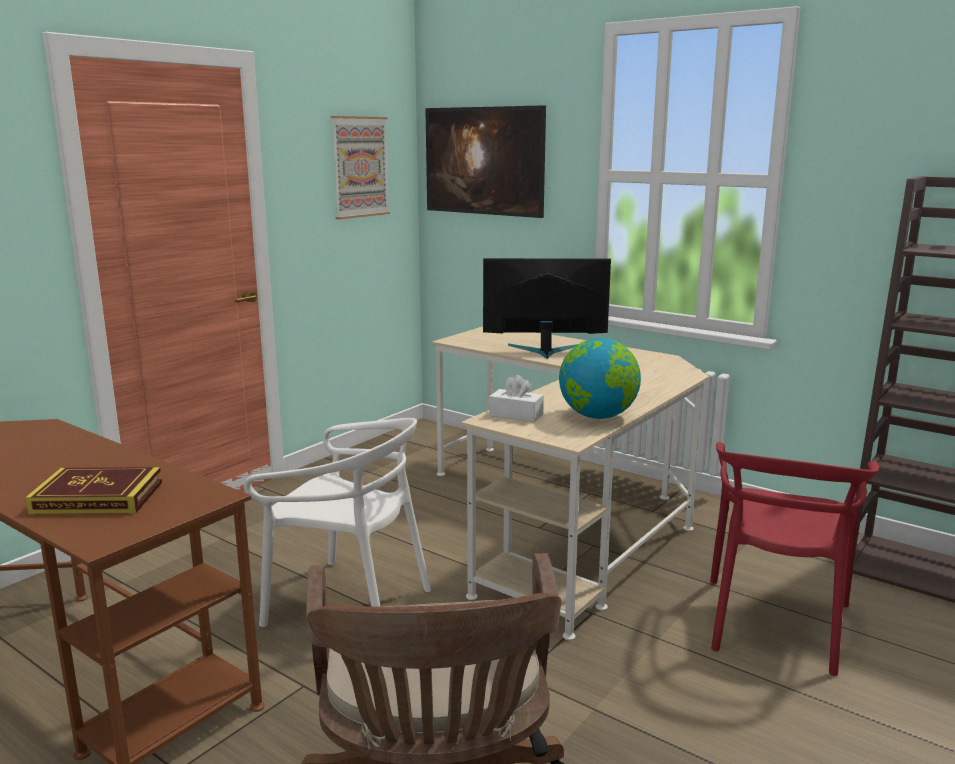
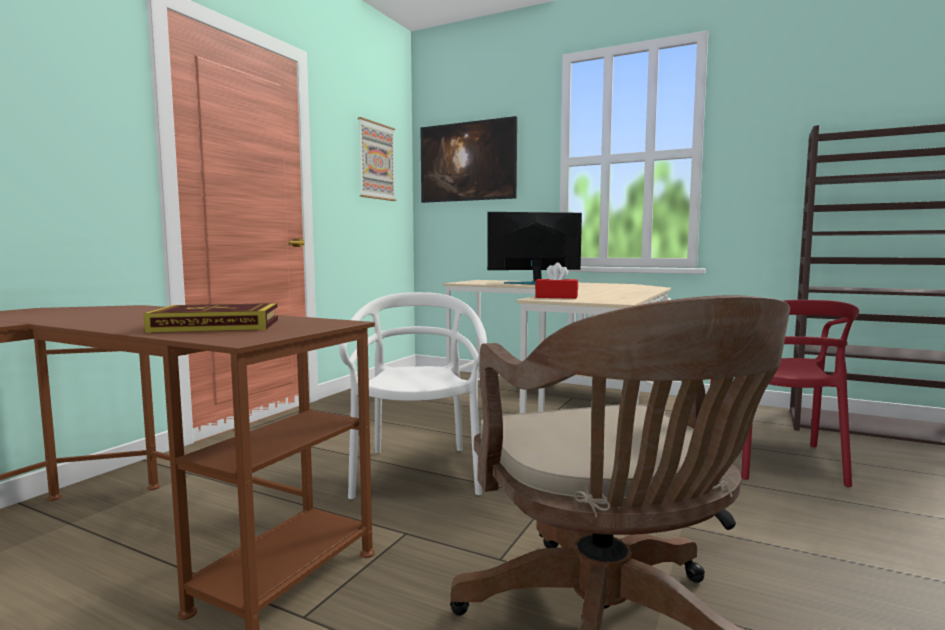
camera: 10 degrees left, 10 degrees down
(348, 604) = (417, 473): white chair -> white chair turned 105 degrees counterclockwise
(516, 415) = (556, 297): white tissue box -> red tissue box
(598, 416) = (621, 296): globe -> none

